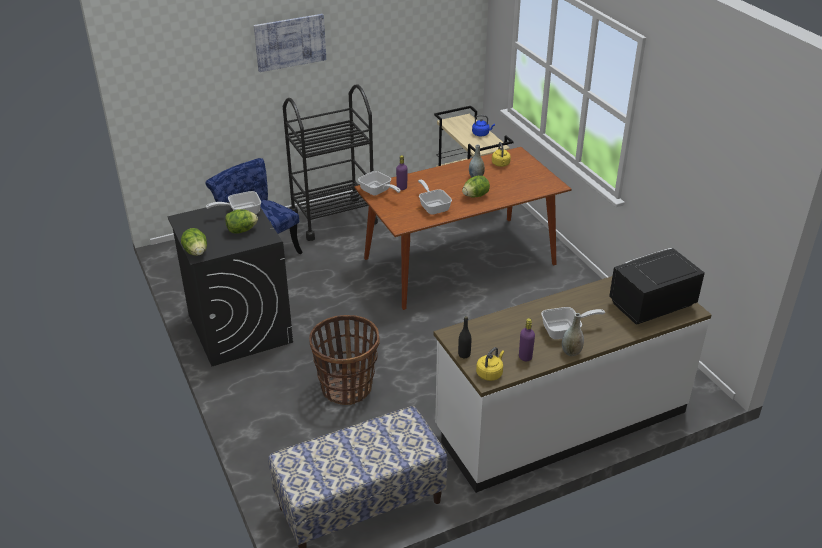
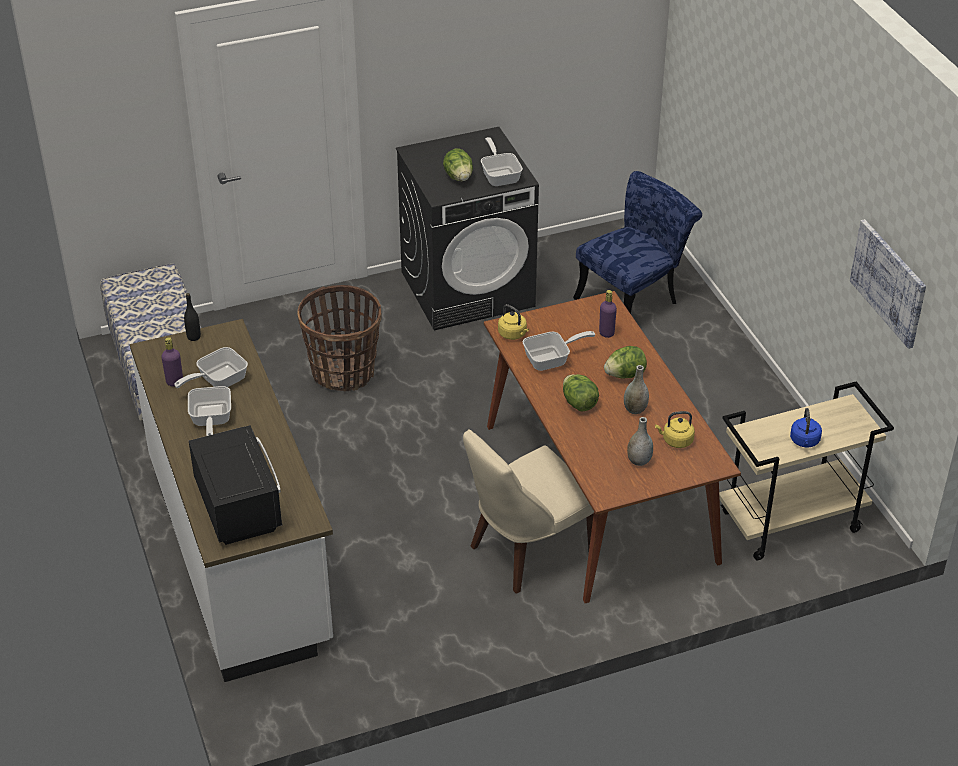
camera: 95 degrees right, 5 degrees up
(196, 252) = (418, 149): lettuce -> lettuce (625, 374)
(290, 42) = (777, 112): picture -> picture (889, 282)
(333, 218) = (719, 366): black cart -> none
(377, 192) = (596, 310): frying pan -> frying pan (217, 381)
(490, 373) = (157, 353): yellow kettle -> yellow kettle (513, 334)
(520, 287) = (526, 551): none -> beige chair
(571, 352) = (171, 419): grey vase -> grey vase (639, 461)

